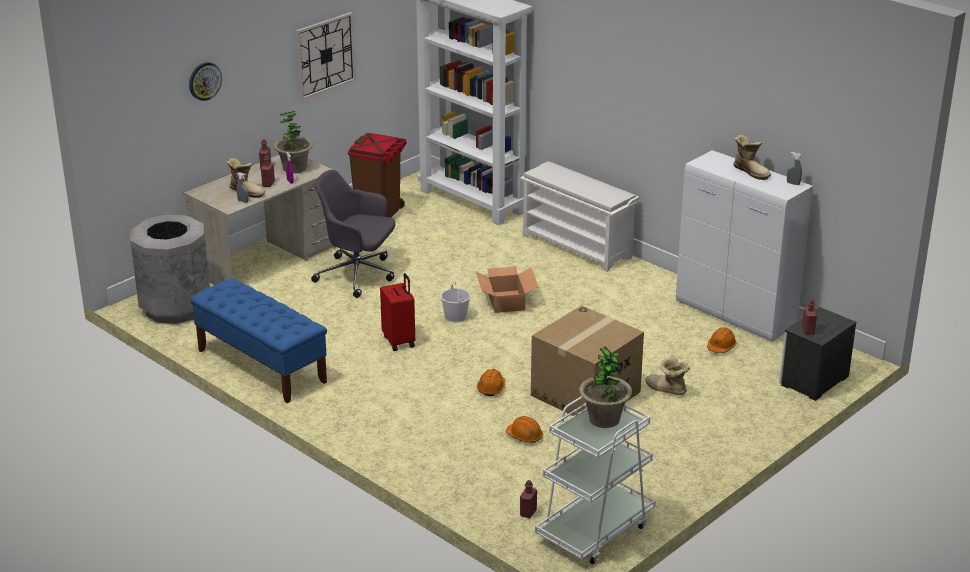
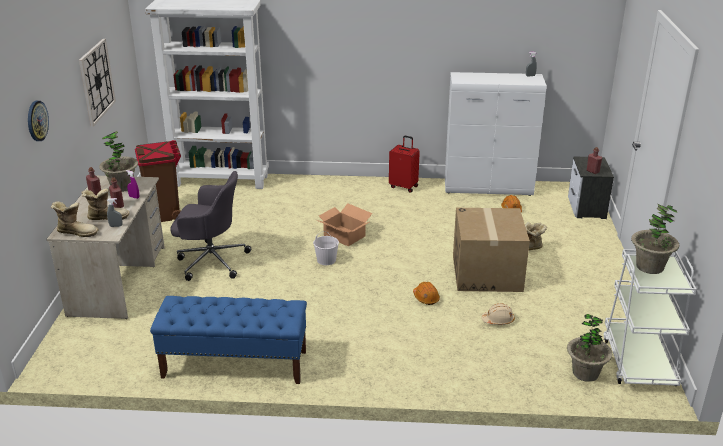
camera: 40 degrees left, 0 degrees up
(176, 308) = (88, 352): grey trash can -> none
(358, 275) = (211, 261): grey office chair -> grey office chair turned 150 degrees counterclockwise
(399, 341) = (314, 294): red suitcase -> red suitcase (404, 186)
(524, 436) = (498, 320): orange hard hat -> beige hard hat
(528, 513) = (585, 373): red bottle -> potted plant
(578, 246) = (335, 183): white shoe rack -> none
(751, 172) = (496, 76): boot -> boot (77, 232)

